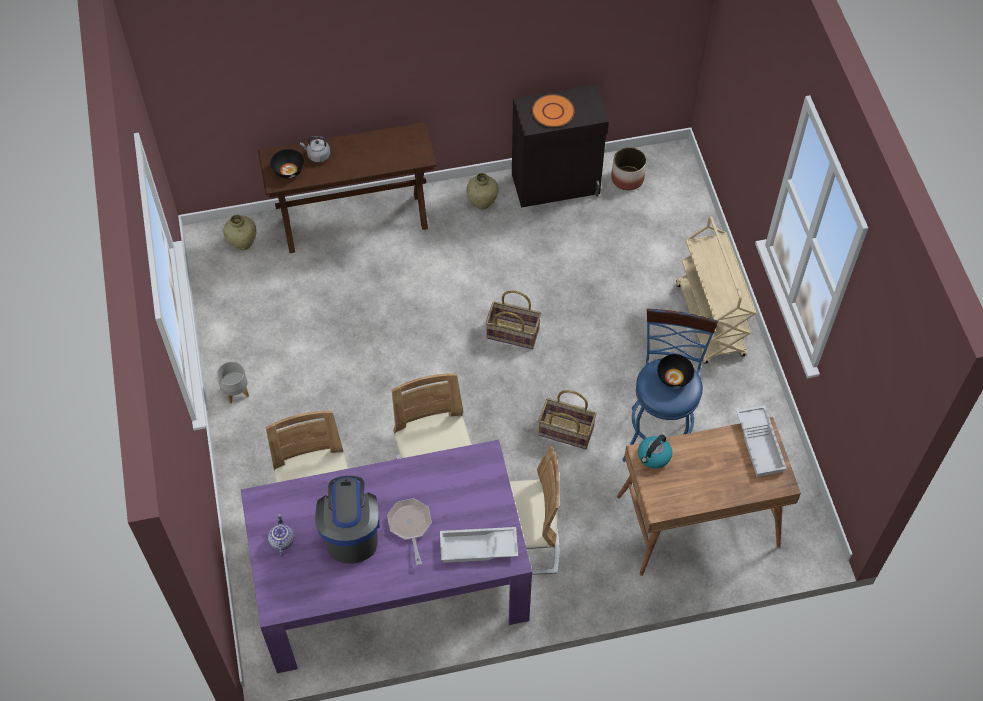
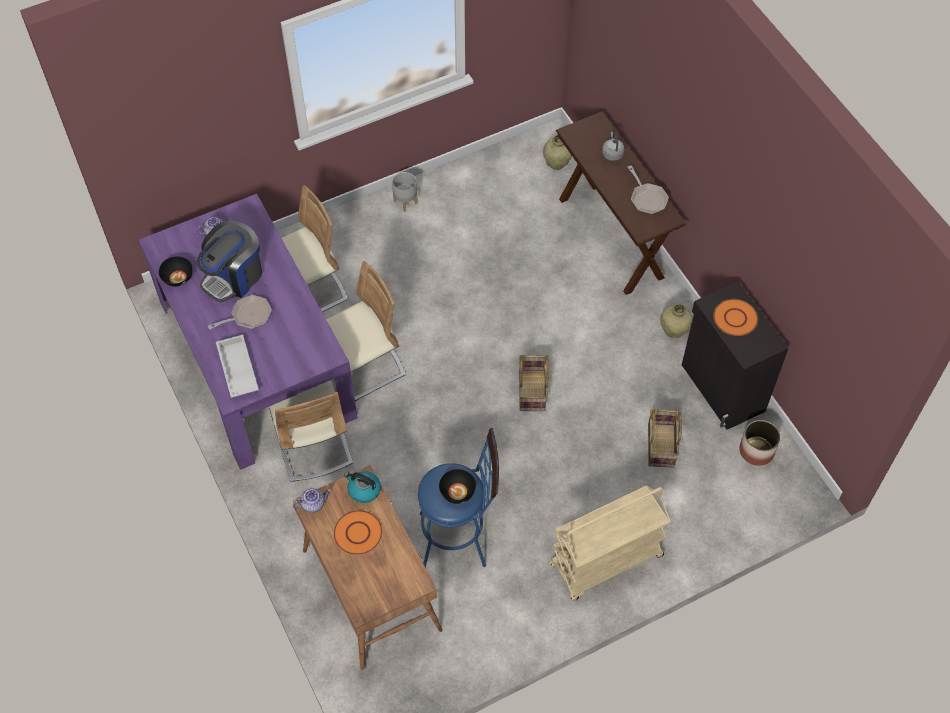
camera: 75 degrees right, 0 degrees up
(288, 171) = (586, 138): black bowl -> black bowl (177, 278)
(351, 532) = (234, 276): coffee machine -> coffee machine turned 150 degrees clockwise
(384, 143) = (647, 198): none -> frying pan
(565, 432) = (437, 457): basket -> basket (660, 445)
(658, 505) = (313, 504): none -> teapot
(700, 470) = (358, 533): none -> orange plate
(760, 444) = (401, 582): white tray -> none

